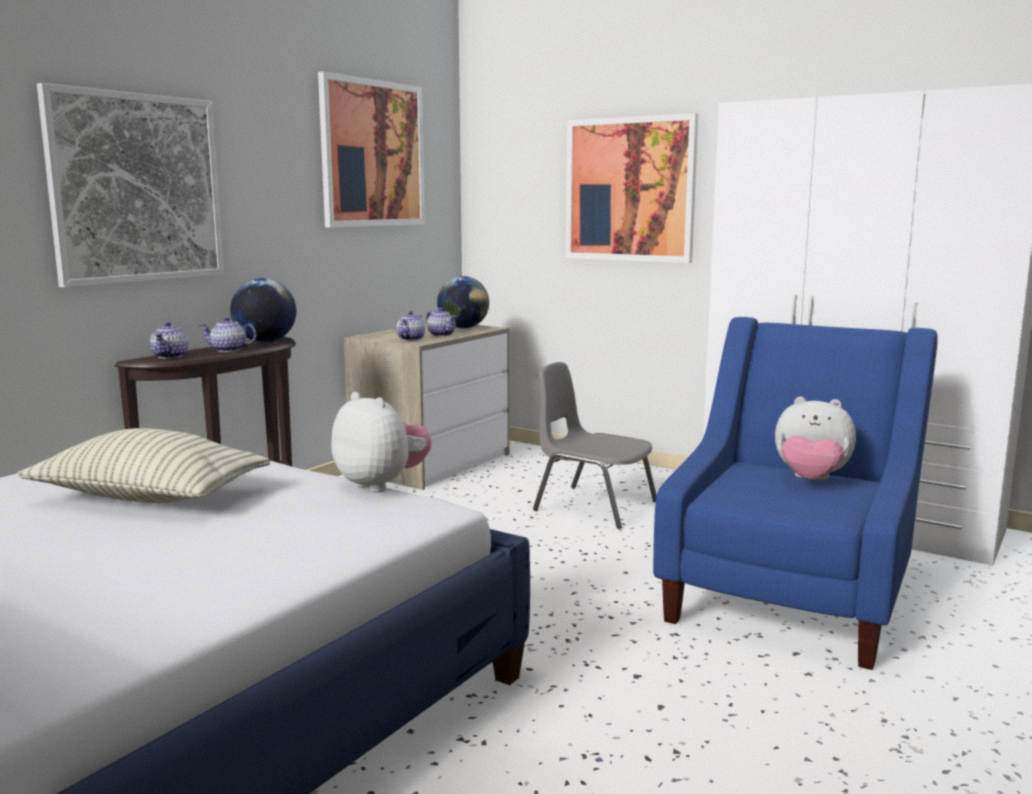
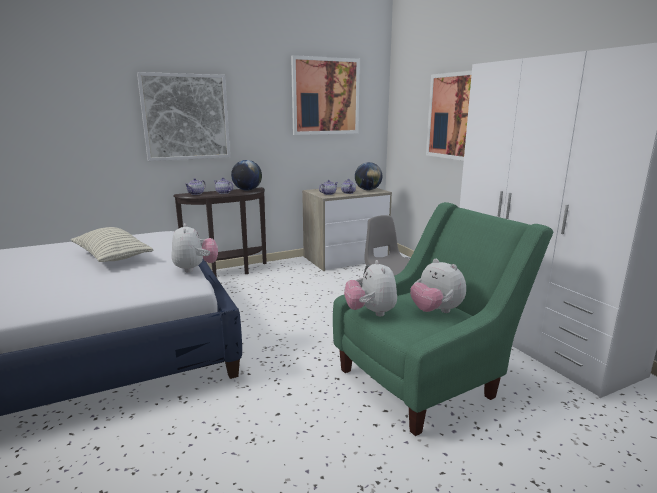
camera: 30 degrees right, 5 degrees up
(736, 499) = (371, 312): none -> plush toy
(790, 598) = (428, 378): blue armchair -> green armchair

